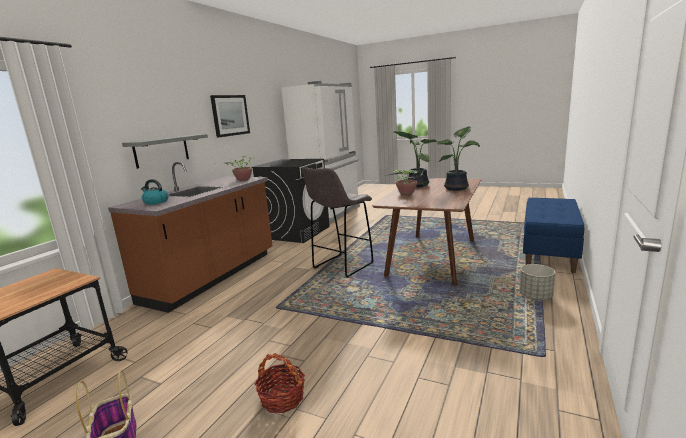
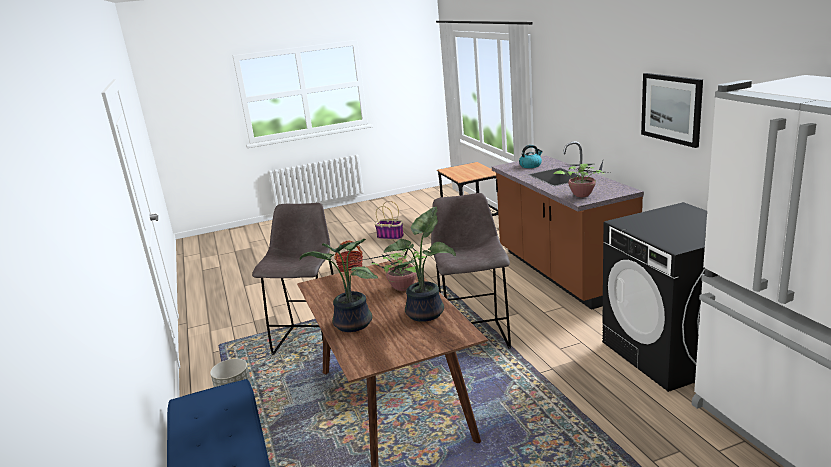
camera: 135 degrees right, 5 degrees up
(161, 151) = (586, 125): grey shelf -> none
(442, 314) = (310, 339): none -> grey stool

